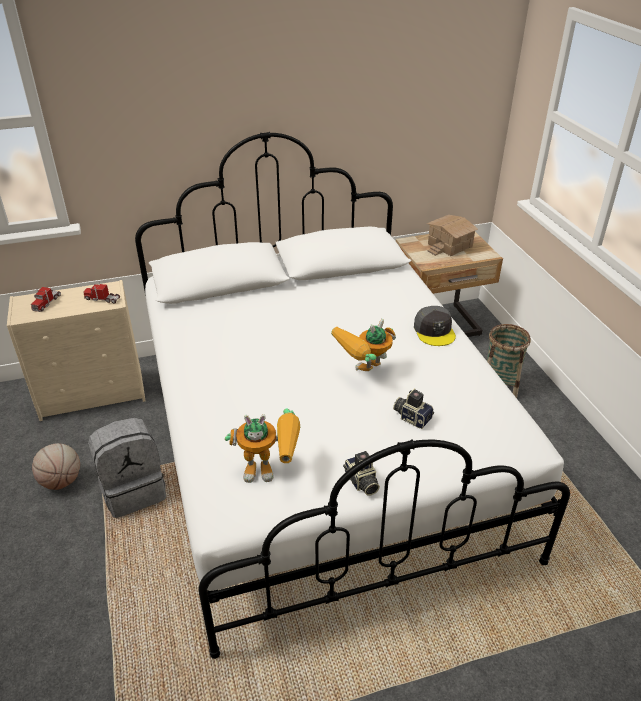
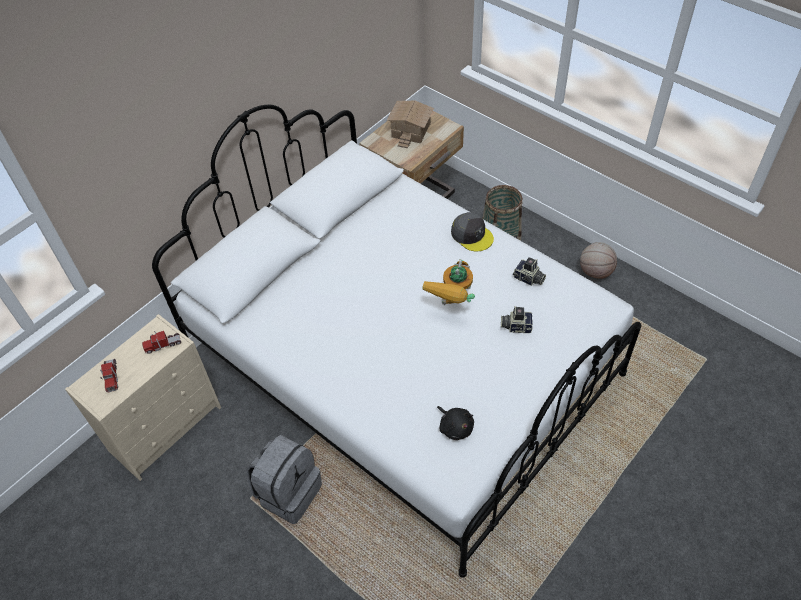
camera: 30 degrees left, 15 degrees up
(61, 481) = (218, 521): basketball -> basketball (595, 271)
(271, 470) = (455, 427): toy robot -> black plush toy
(361, 482) = (524, 400): camera -> camera (528, 279)

